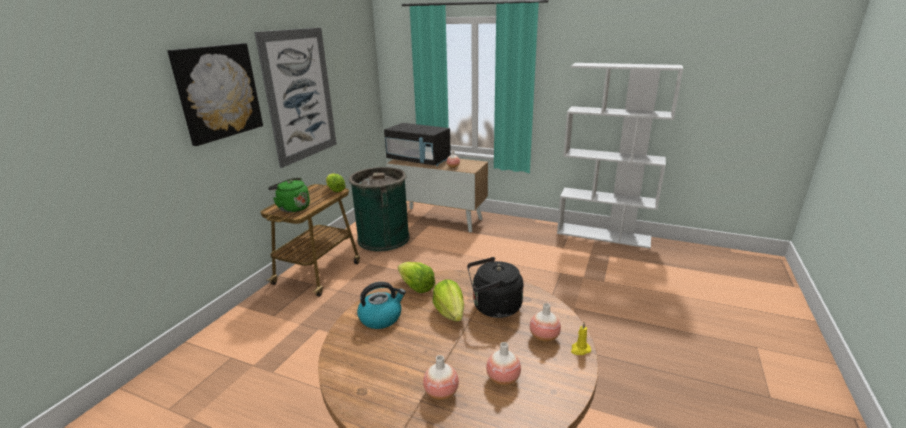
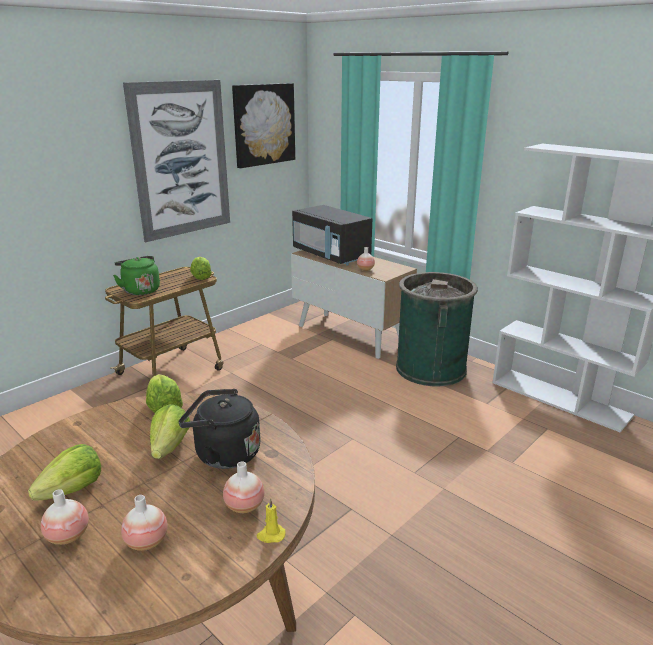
camera: 20 degrees right, 0 degrees up
(218, 92) = (68, 149): picture -> picture (264, 124)
(381, 317) = (95, 433): kettle -> none
(383, 238) = (268, 346): green trash can -> green trash can (431, 368)
(409, 361) = (73, 490): none -> lettuce

